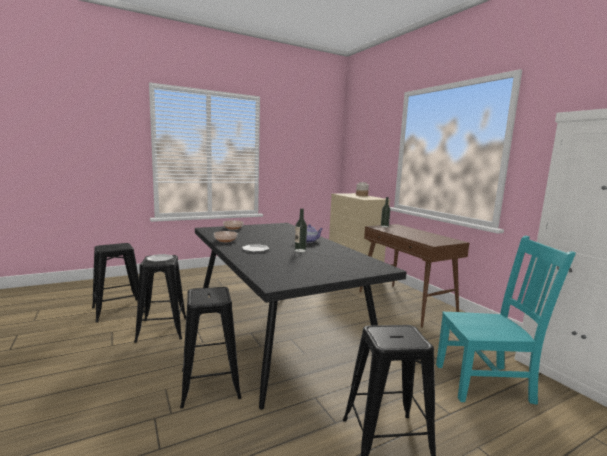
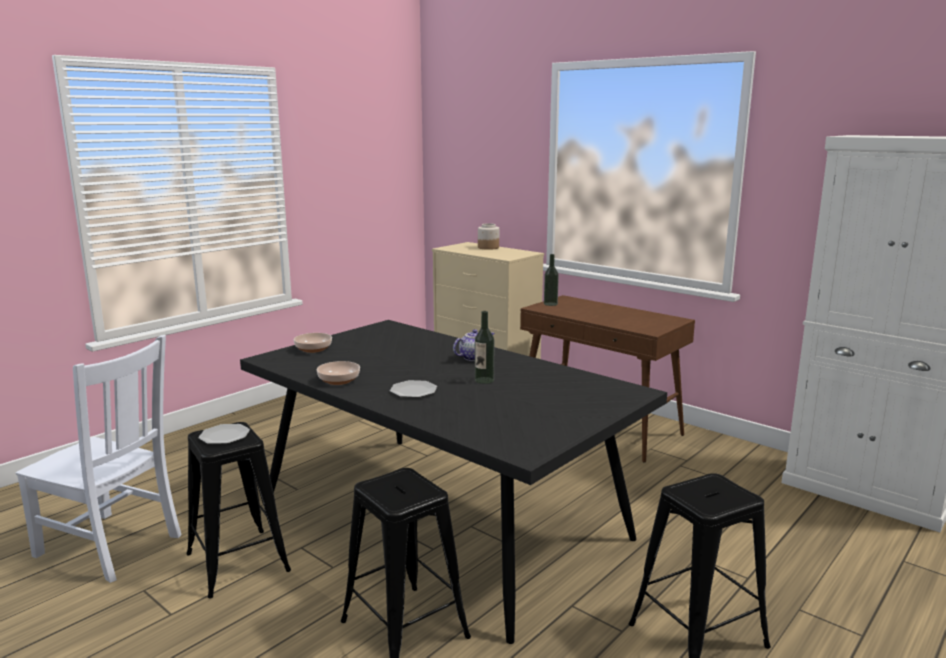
camera: 20 degrees left, 5 degrees up
(118, 310) = (112, 547): black stool -> white chair
(486, 383) = (767, 525): turquoise chair -> none

